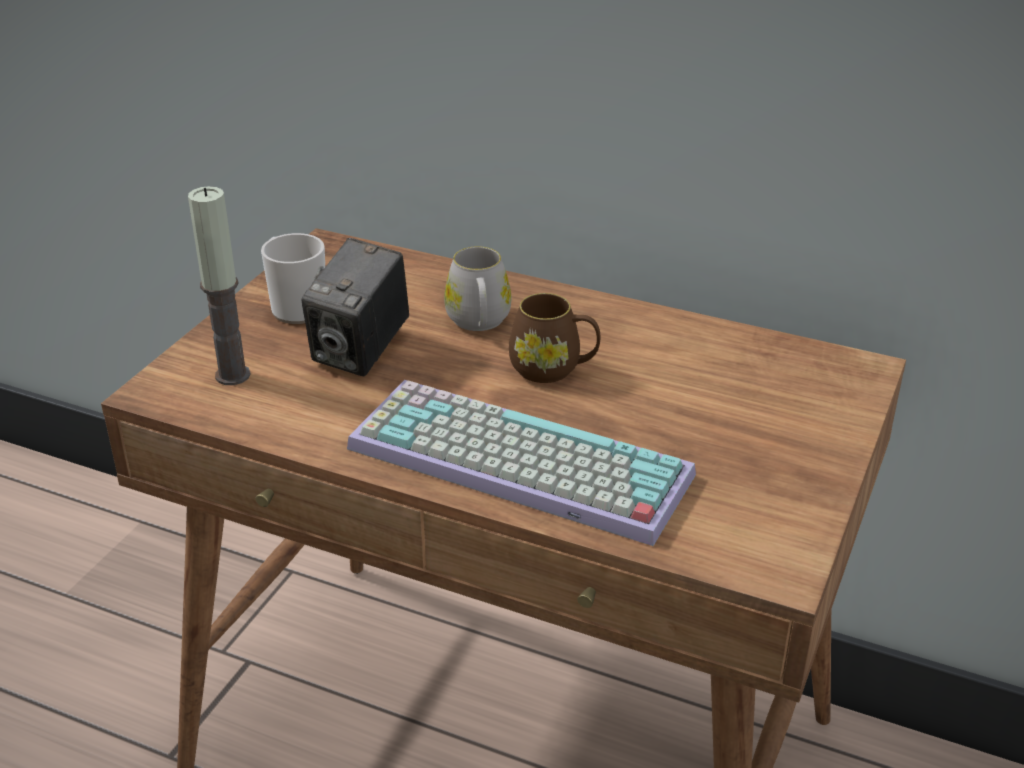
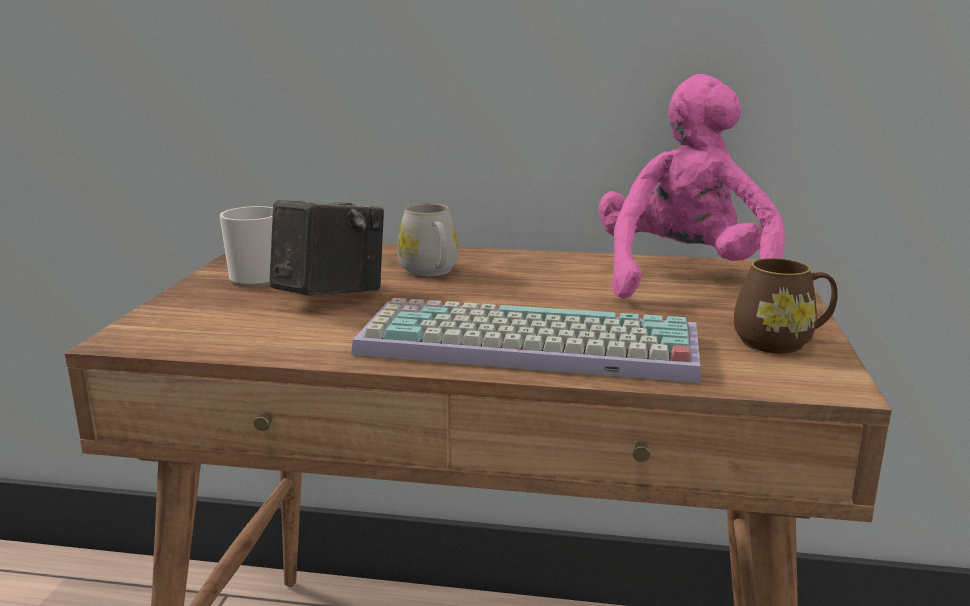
camera: 15 degrees left, 15 degrees down
(233, 375) = (206, 321): candle -> none
(361, 352) = (330, 296): camera -> camera turned 150 degrees counterclockwise
(553, 369) = (517, 290): brown mug -> brown mug (782, 342)
(744, 376) = (682, 280): none -> pink plush toy

